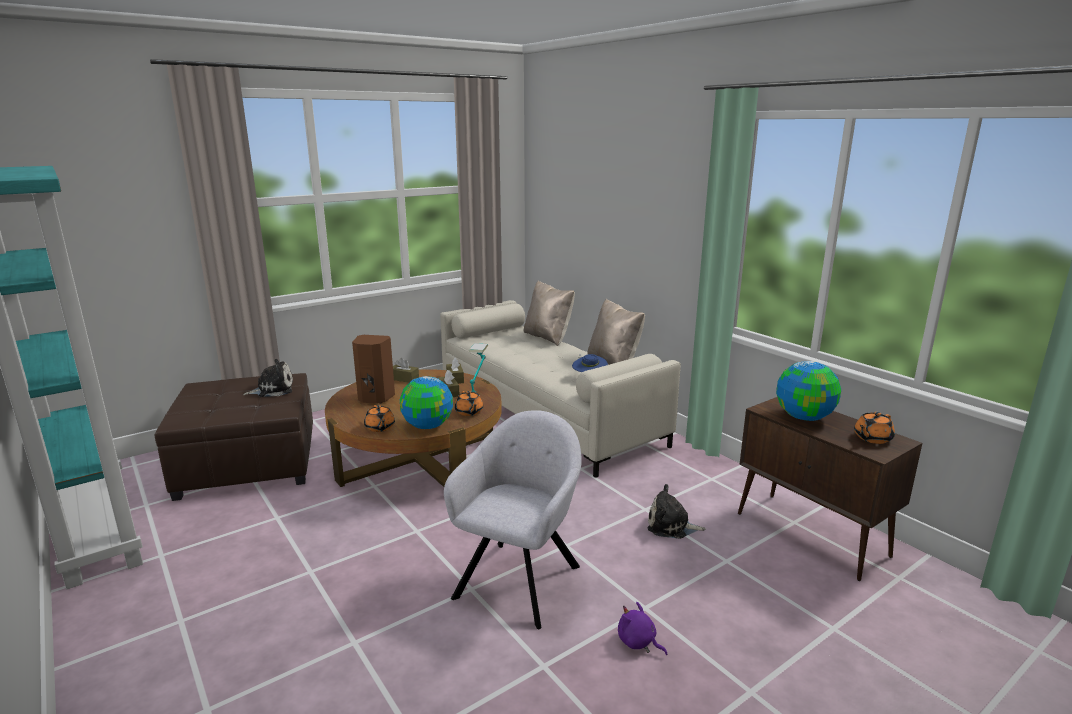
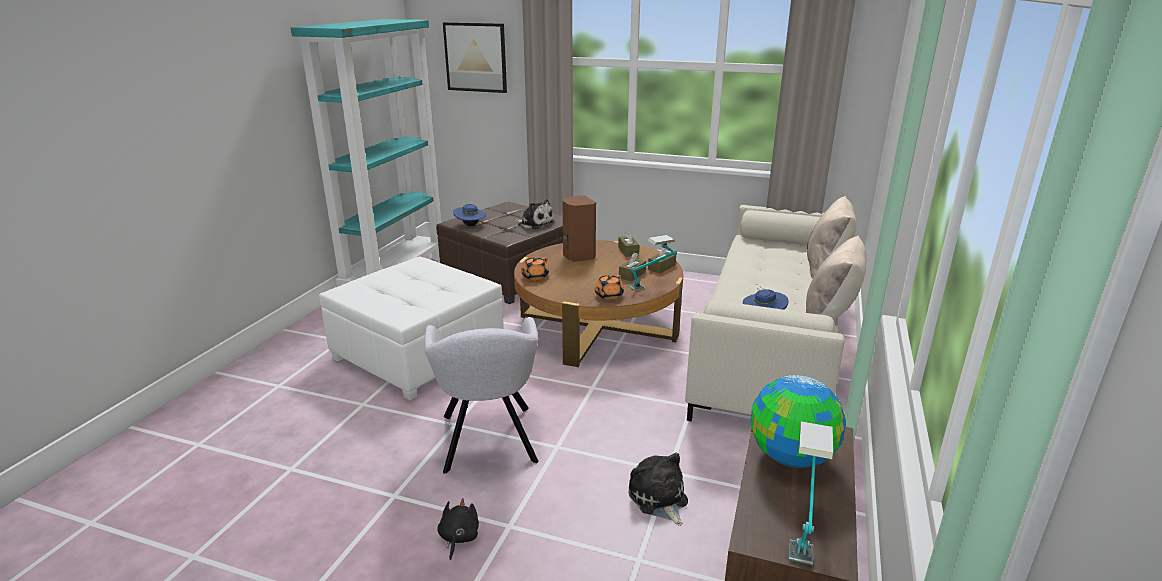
camera: 55 degrees right, 5 degrees up
(103, 212) = (475, 57): none -> picture
(207, 417) = (470, 225): none -> blue hat
(308, 571) = (417, 353): none -> white ottoman
(428, 426) = (561, 291): globe -> none
(520, 578) = (488, 441): grey armchair -> grey armchair turned 90 degrees clockwise
(638, 642) = (458, 538): purple plush toy -> black plush toy
(872, 438) = (801, 527): orange teapot -> table lamp

